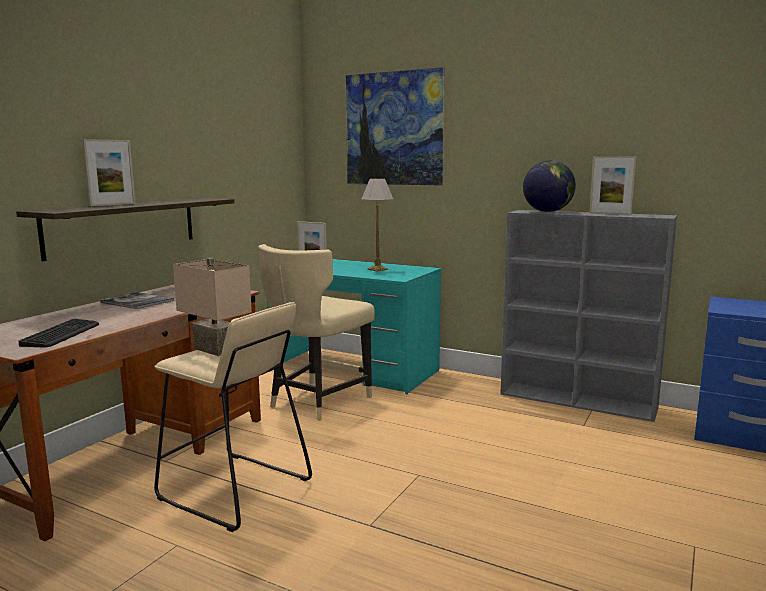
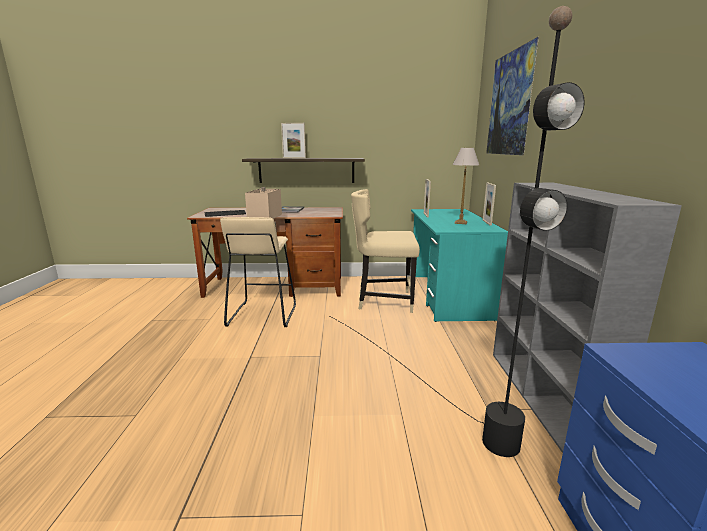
camera: 60 degrees right, 5 degrees up
(541, 437) = (433, 391): none -> black floor lamp
(547, 212) = (551, 185): globe -> none
(610, 213) = (598, 193): picture frame -> picture frame (486, 222)

